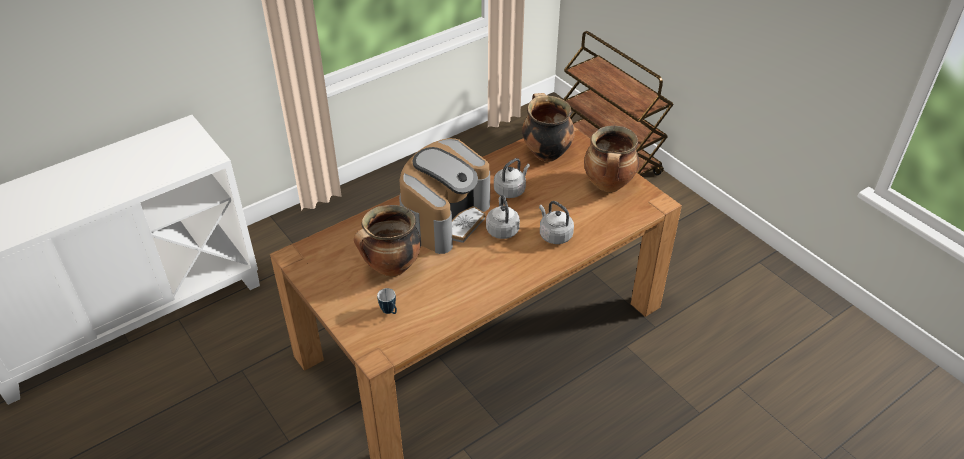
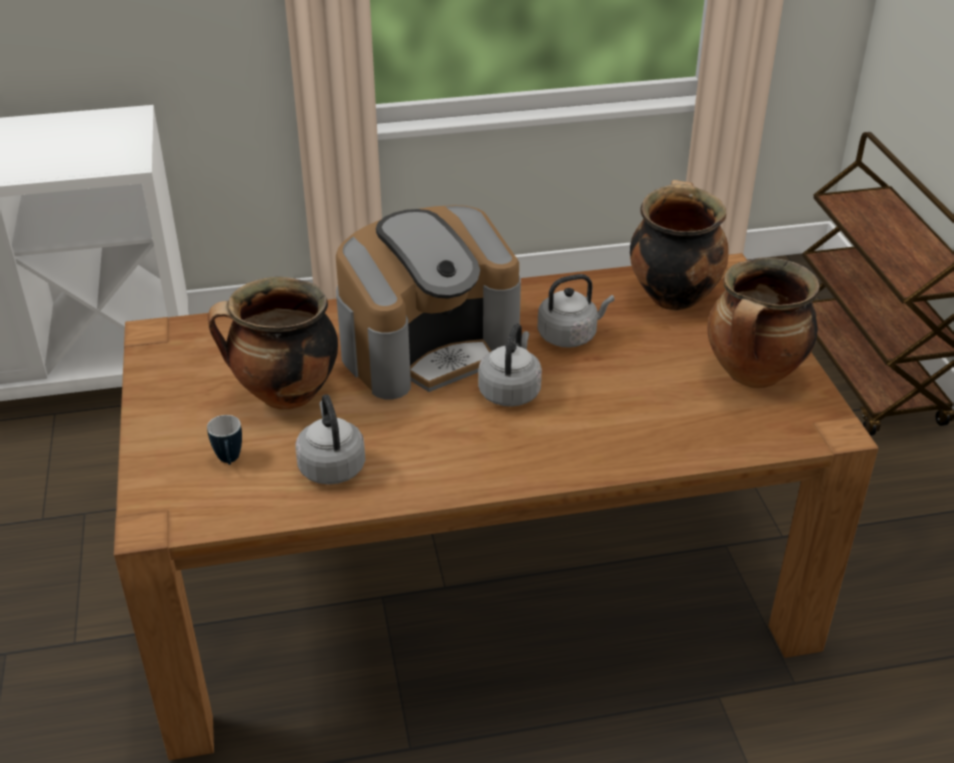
camera: 25 degrees right, 5 degrees down
(554, 235) = (596, 426): grey kettle -> grey kettle (331, 466)

